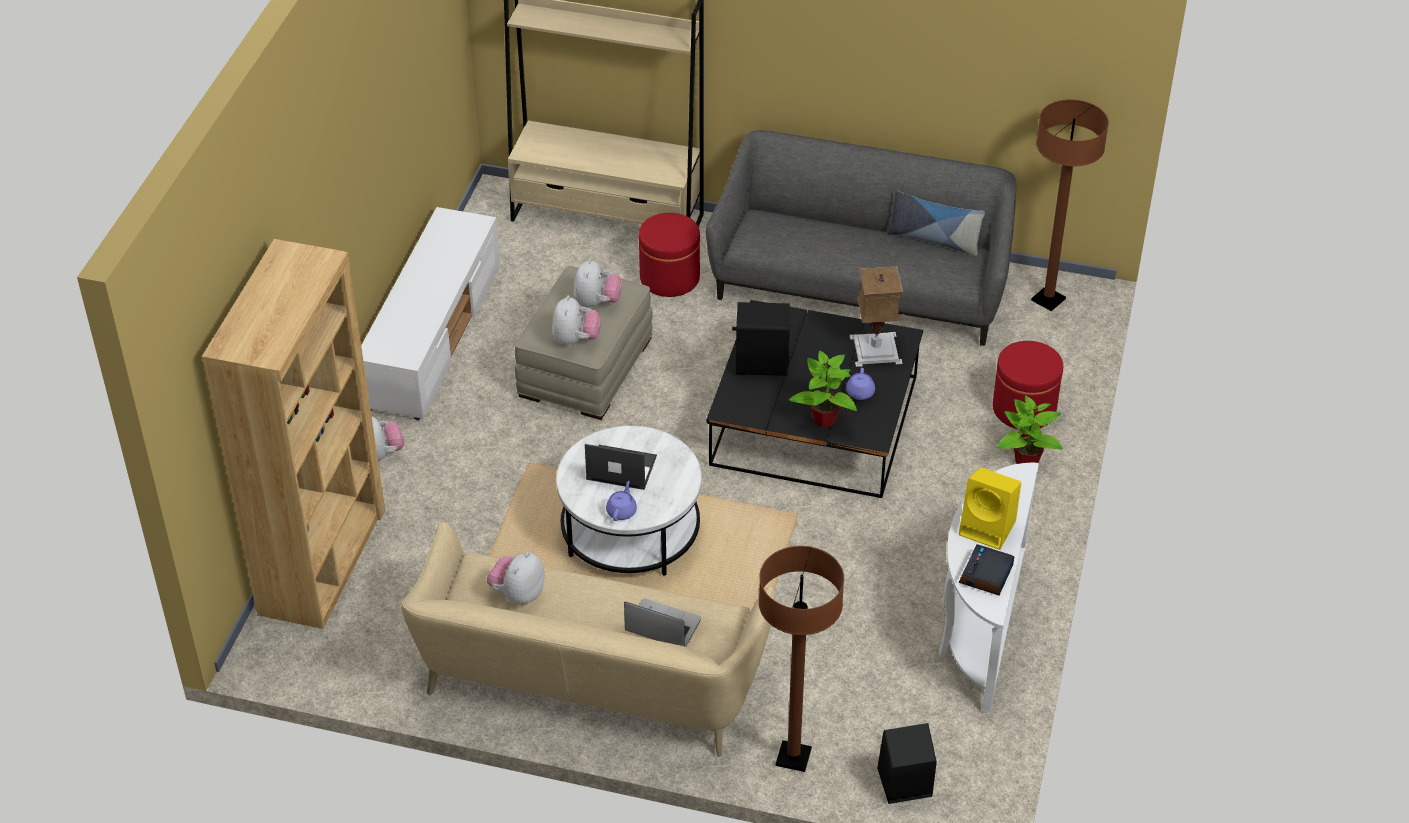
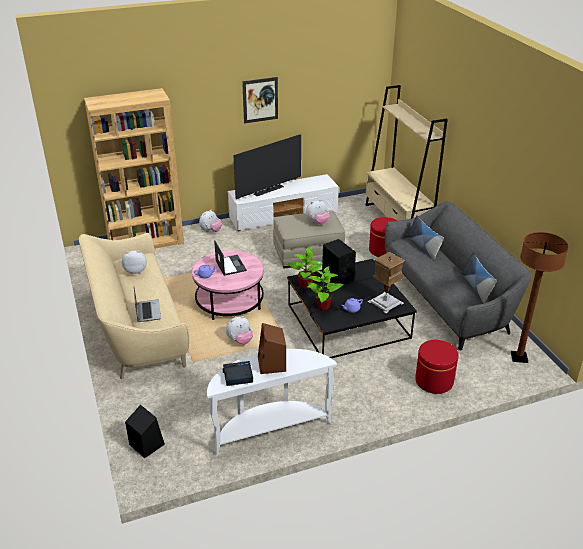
camera: 55 degrees right, 10 degrees down
(359, 145) = (260, 100): none -> picture
(413, 307) = (268, 190): none -> television
(576, 340) = (290, 226): plush toy -> plush toy (240, 341)
(630, 531) = (229, 301): white coffee table -> pink coffee table
(785, 229) = (423, 247): none -> pillow
(793, 757) = (136, 401): brown floor lamp -> none
(989, 528) = (272, 364): yellow speaker -> brown speaker
(1025, 460) = (399, 396): potted plant -> potted plant (305, 284)

